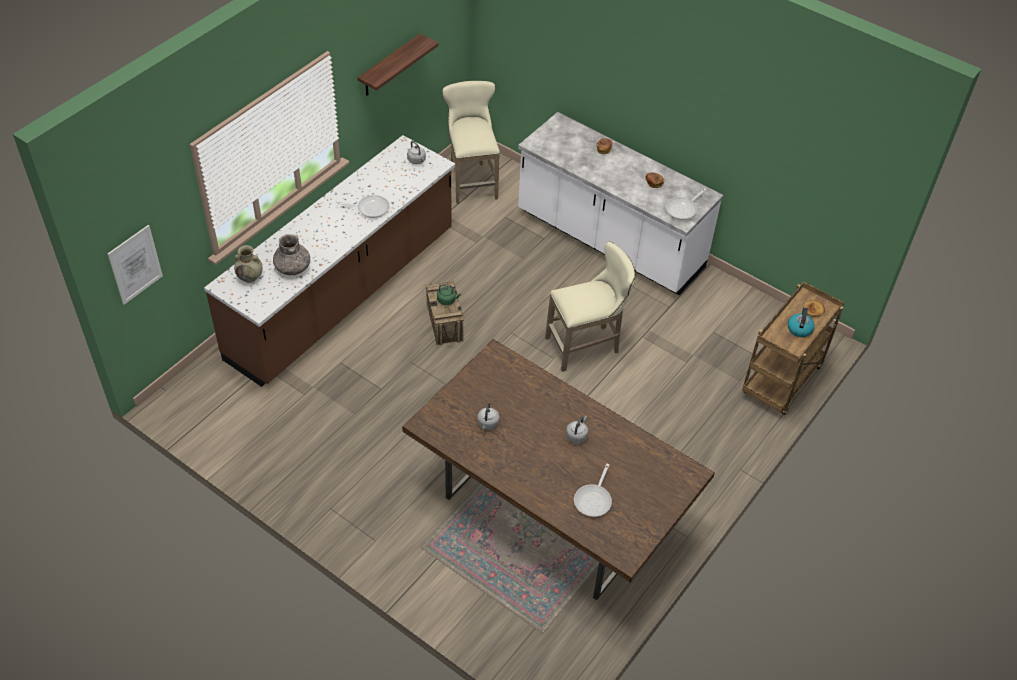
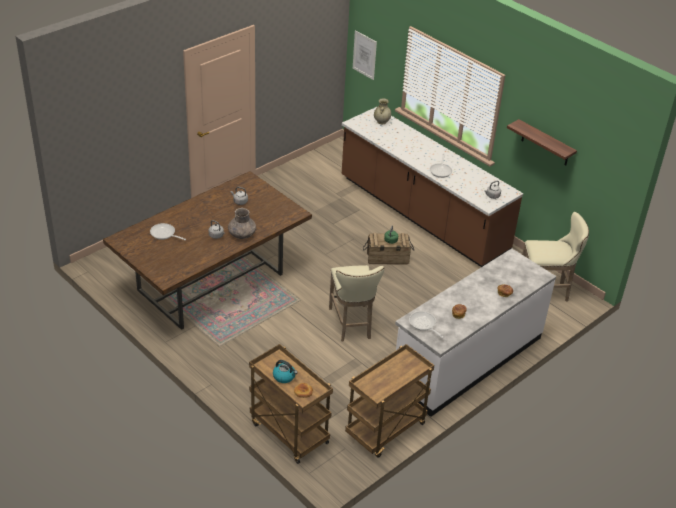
camera: 100 degrees right, 10 degrees down
(293, 267) = (387, 137): grey vase -> grey vase (242, 234)
(741, 300) = (386, 431): none -> brown cart

